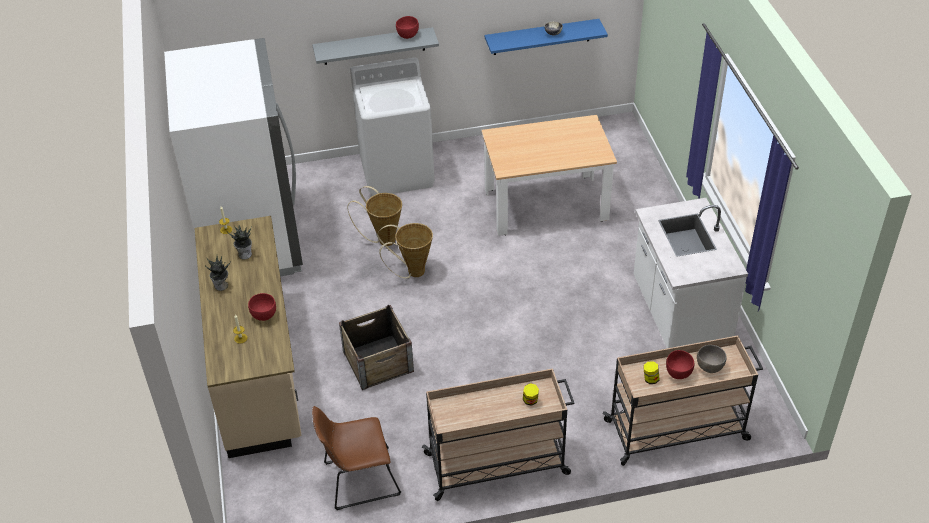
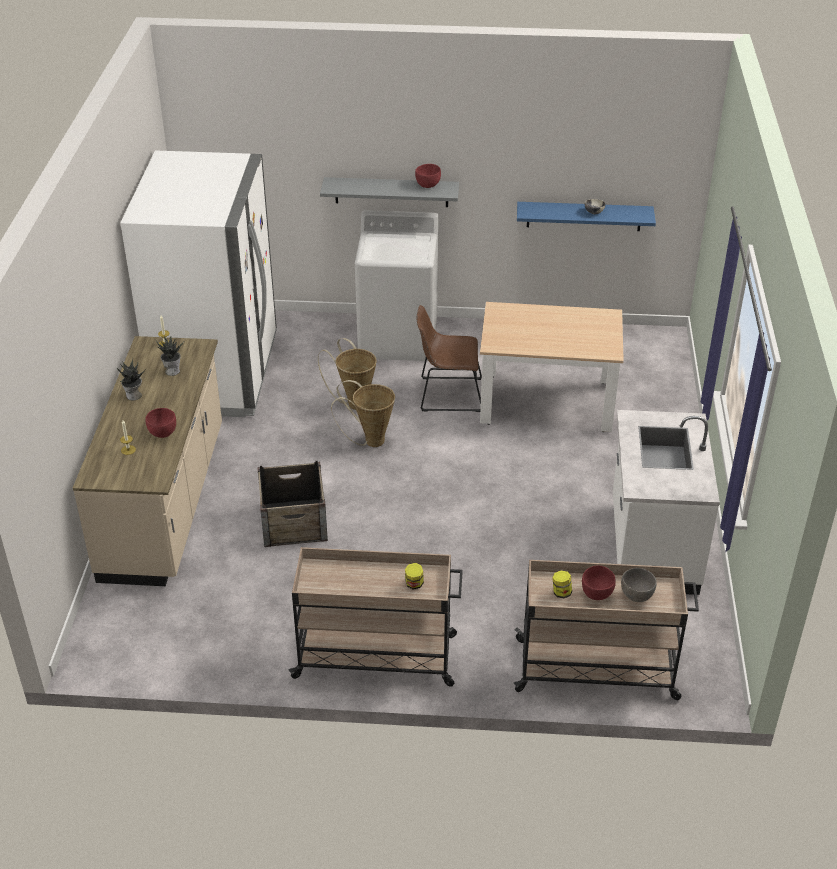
camera: 15 degrees right, 5 degrees down
(358, 479) = (219, 636): brown chair -> brown chair (447, 394)

